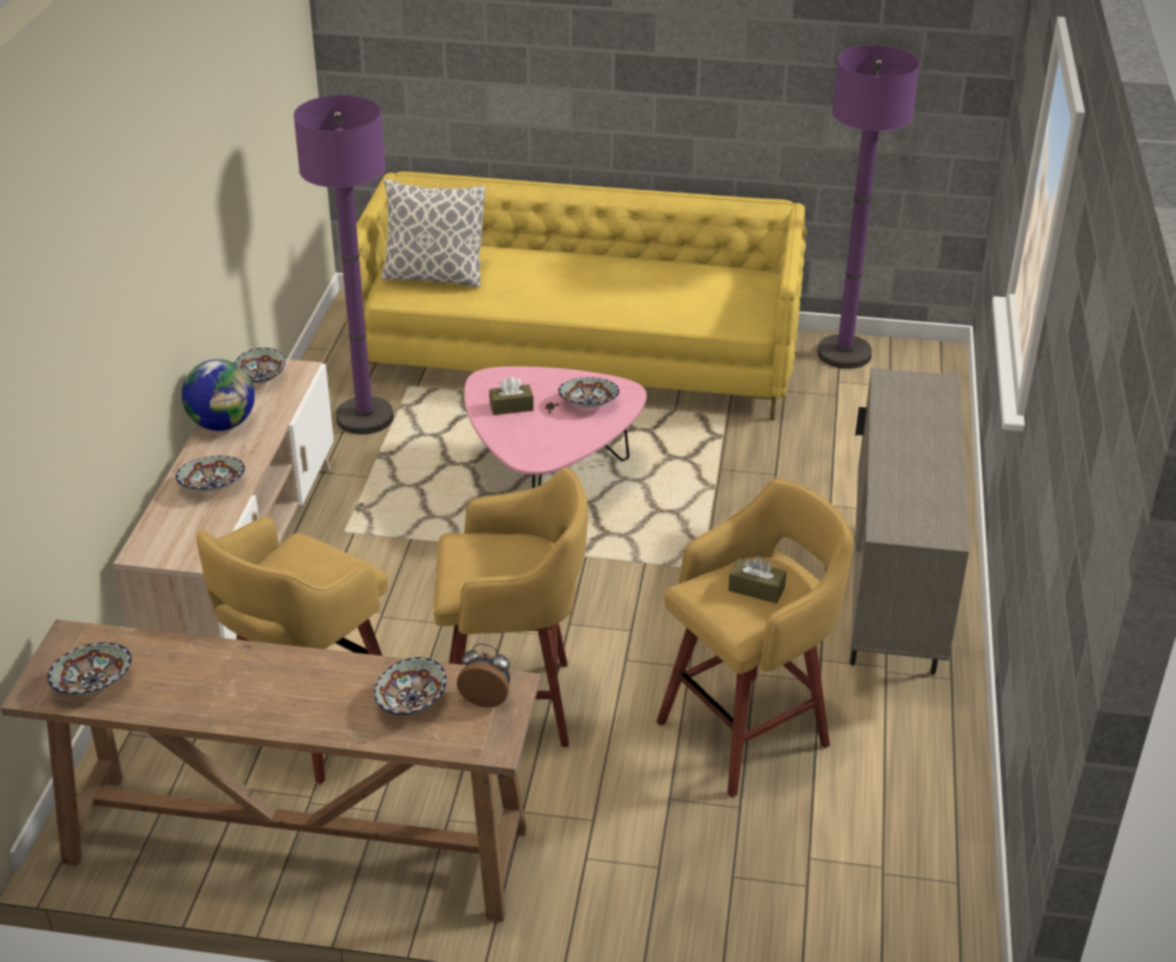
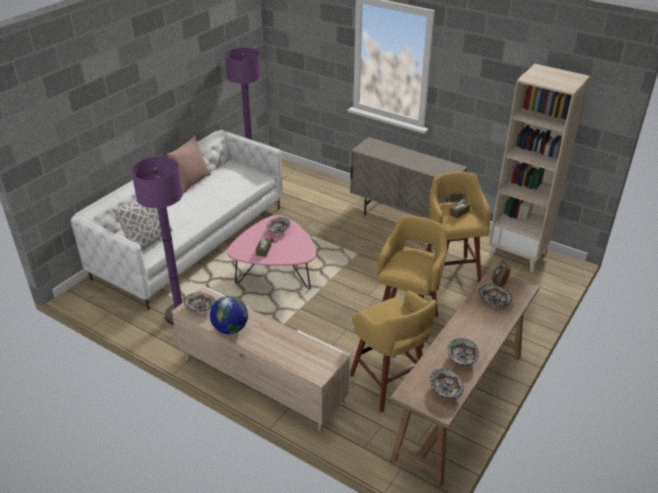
camera: 65 degrees left, 0 degrees up
(212, 487) = (282, 342): bowl -> bowl (462, 359)
(578, 357) = (192, 241): yellow sofa -> white sofa
(646, 255) = (192, 182): none -> pink pillow
(918, 845) = (518, 254): none -> beige bookcase

